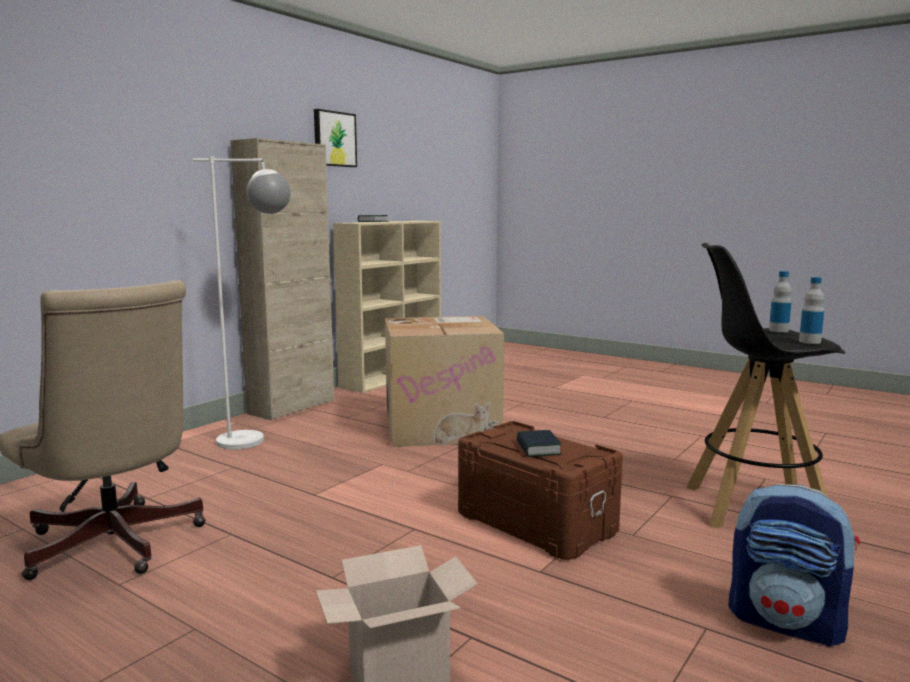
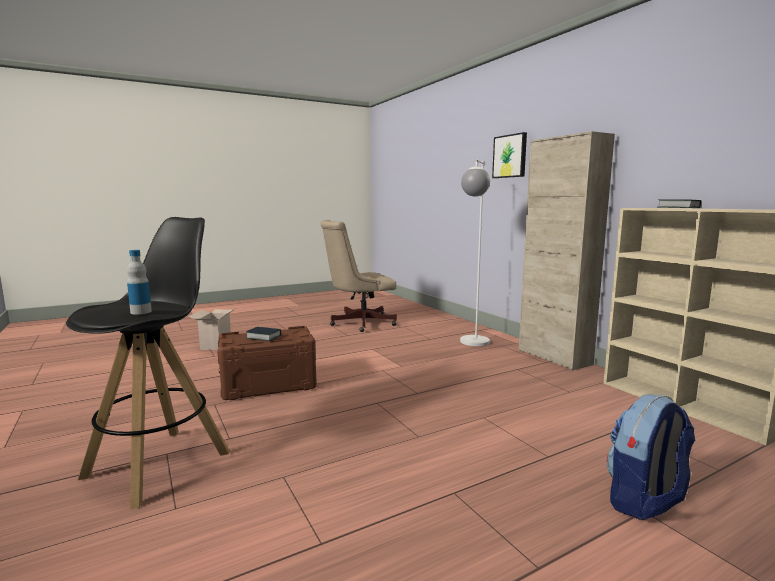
camera: 115 degrees right, 0 degrees up
(334, 139) = (666, 115): picture -> picture (510, 156)
(442, 426) = (472, 395): cardboard box -> none
(787, 622) = (96, 408): backpack -> backpack (644, 501)
(809, 341) = (100, 307): bottle -> none

